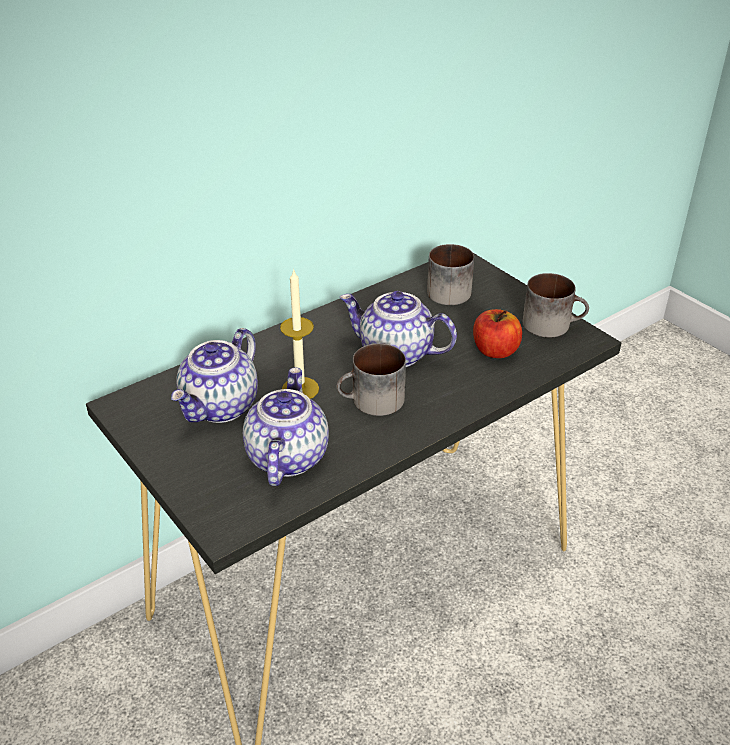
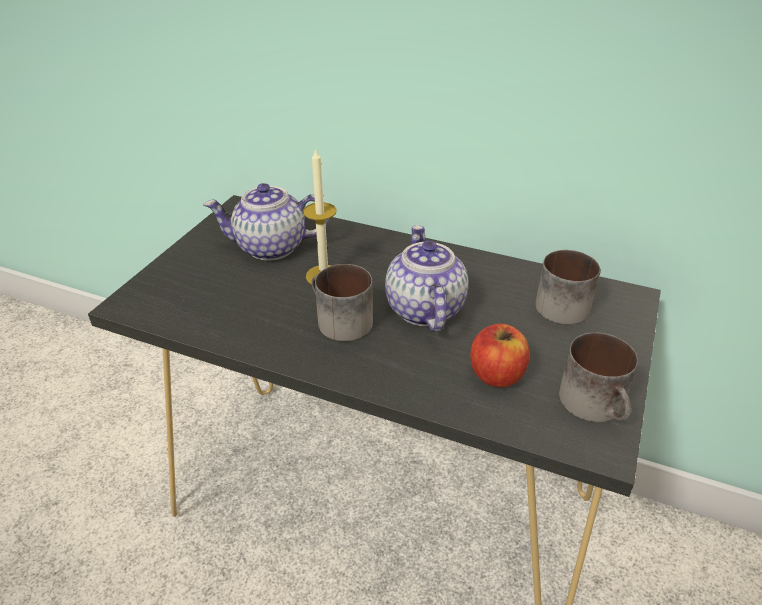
camera: 60 degrees right, 0 degrees up
(286, 456) = (229, 301): teapot -> none

